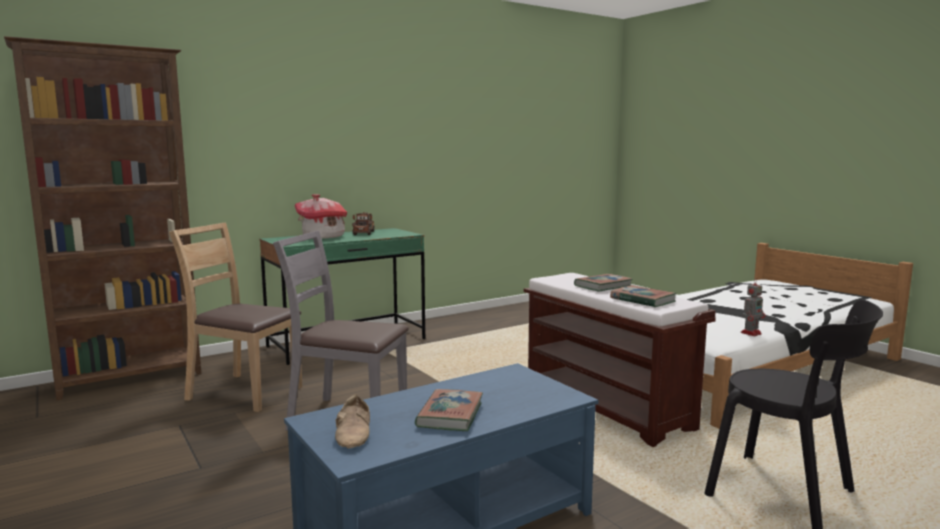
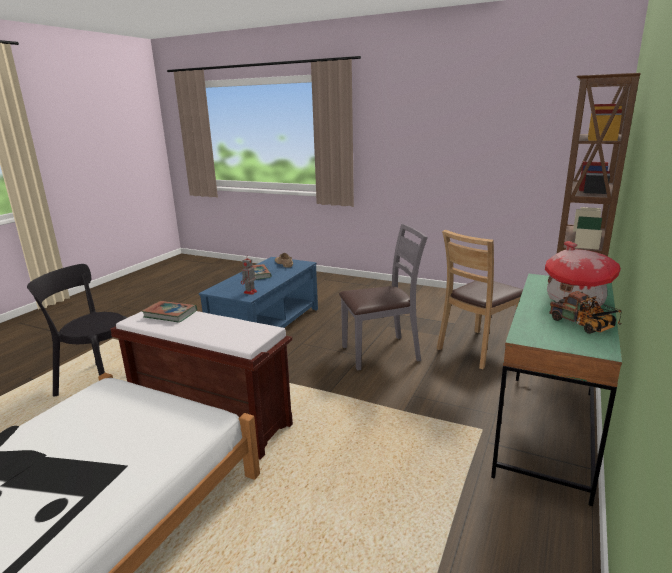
camera: 150 degrees right, 10 degrees up
(244, 392) = (477, 348): brown chair -> brown chair turned 150 degrees clockwise
(603, 286) = (207, 327): book -> none
(751, 333) = (53, 411): toy robot -> toy robot (250, 292)

